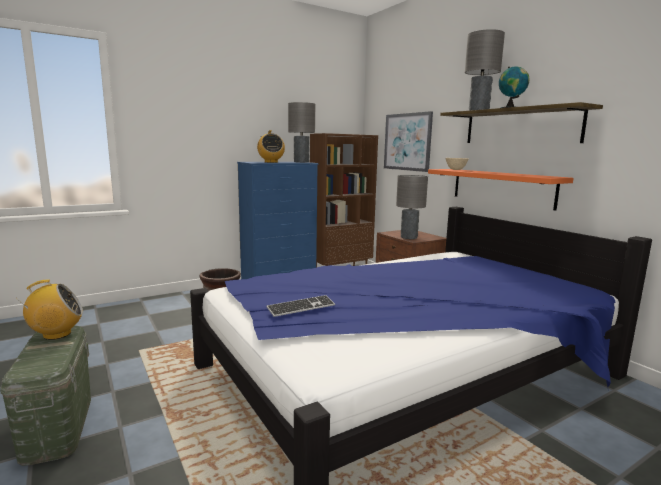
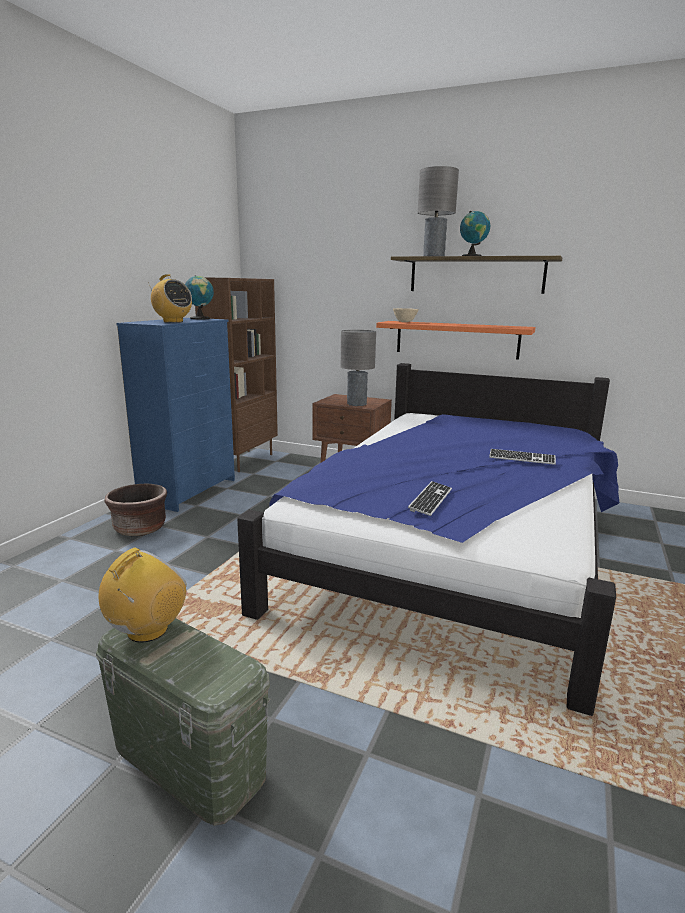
camera: 35 degrees left, 5 degrees up
(301, 162) = (200, 319): grey table lamp -> globe
(407, 142) = (321, 288): picture -> none
(456, 299) = (521, 458): none -> keyboard

